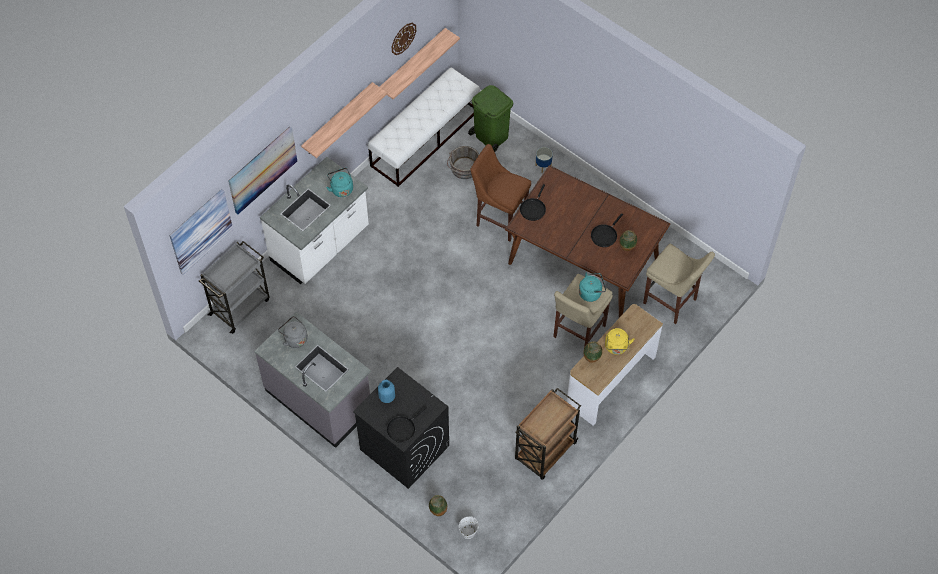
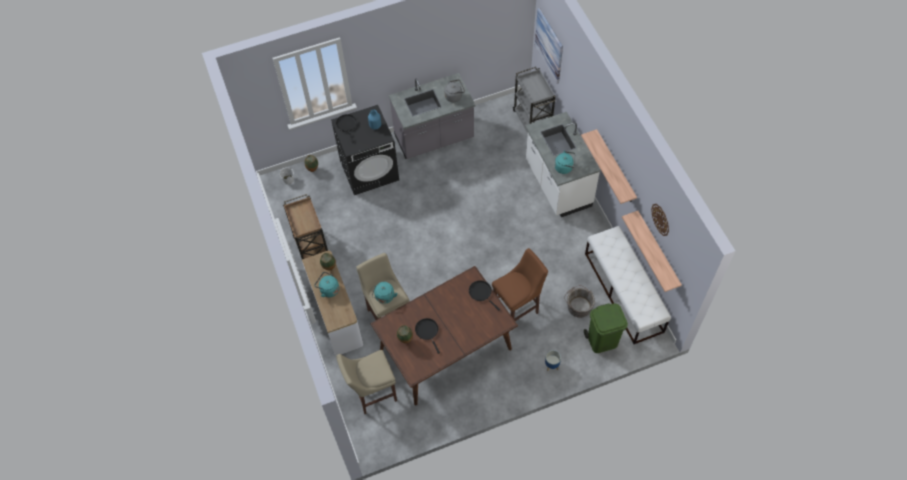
camera: 120 degrees right, 0 degrees up
(262, 169) = (579, 89): picture -> none
(616, 347) = (328, 289): yellow kettle -> turquoise kettle

